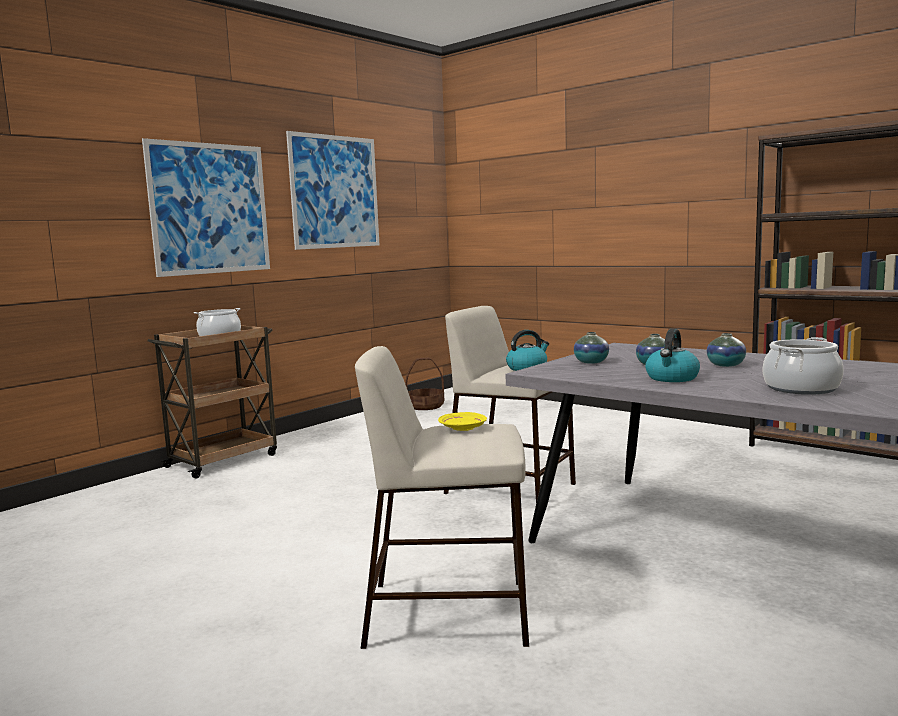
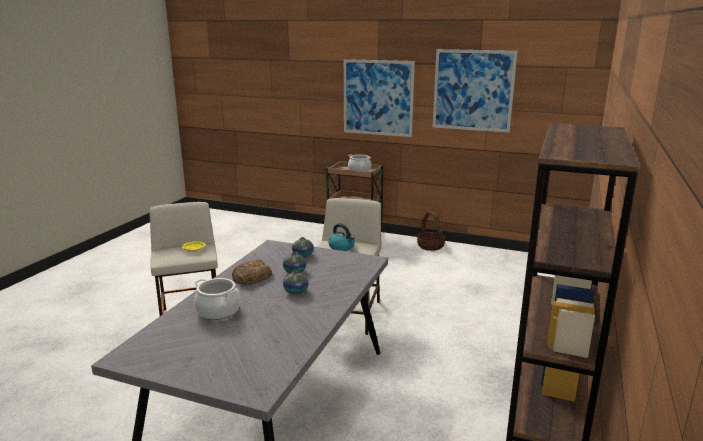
camera: 70 degrees right, 10 degrees up
(425, 406) = (507, 260): basket -> basket (430, 246)
(672, 378) = (251, 277): kettle -> bread

